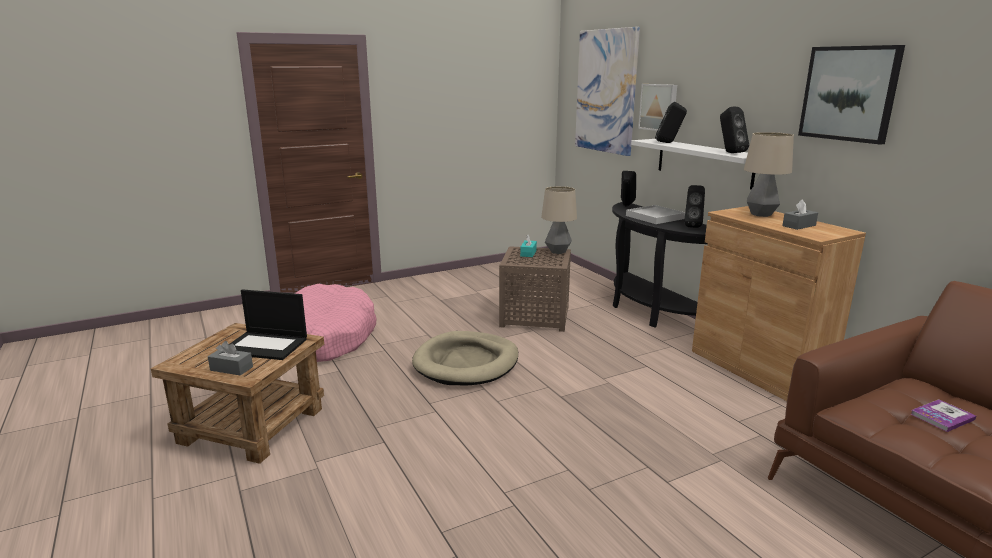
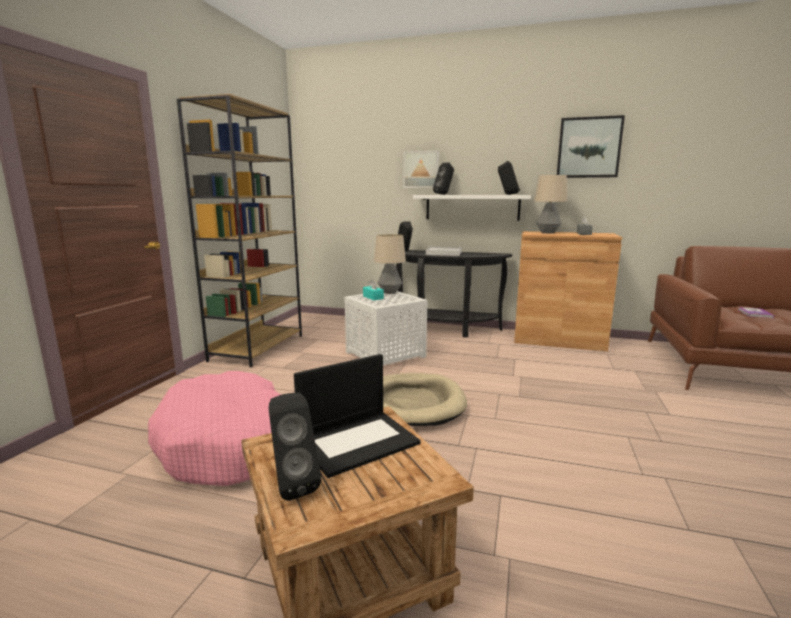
camera: 45 degrees left, 5 degrees down
(231, 368) = (394, 483): grey tissue box -> none
(455, 277) = (257, 347): none -> brown bookcase
(536, 317) = (387, 354): brown side table -> white side table
(606, 91) = (358, 161): picture -> none
(692, 226) = (479, 254): black speaker -> black speaker (292, 484)

